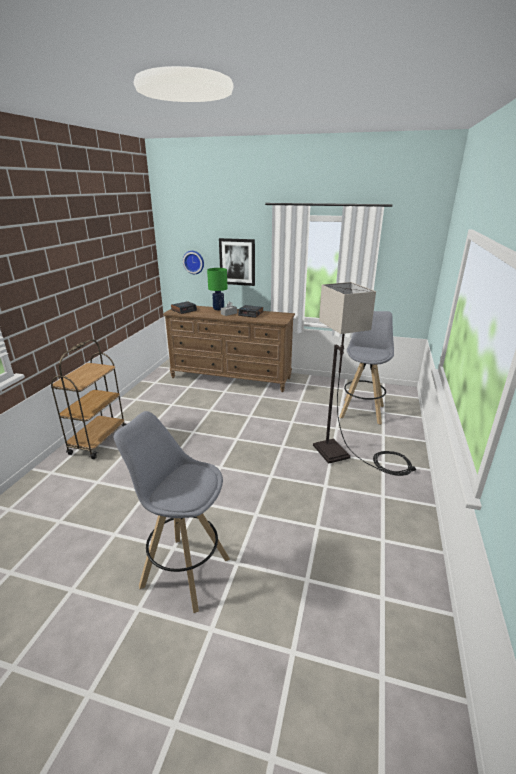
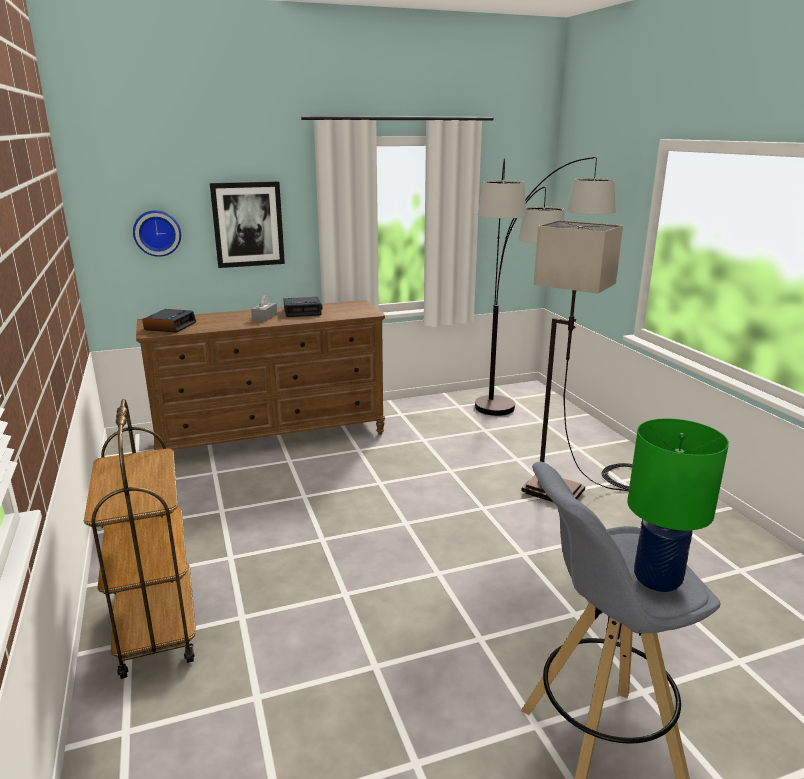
camera: 35 degrees left, 5 degrees down
(218, 309) = (233, 314): green table lamp -> green table lamp (657, 582)
(362, 411) = (517, 427): grey stool -> floor lamp

